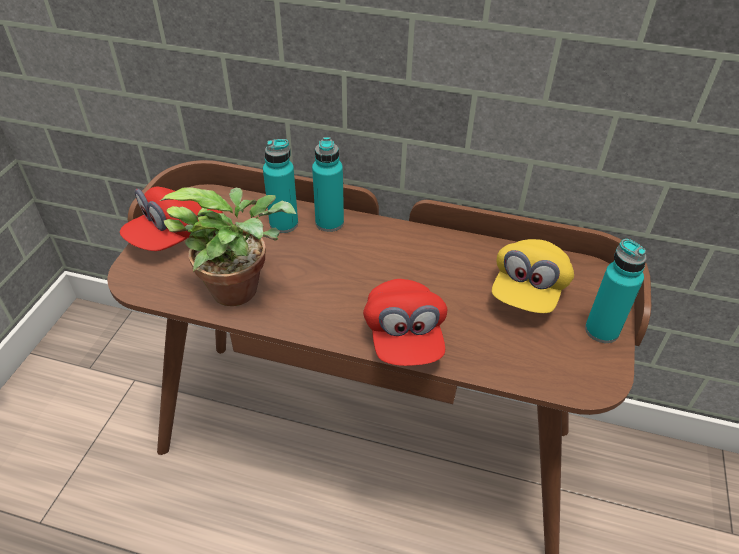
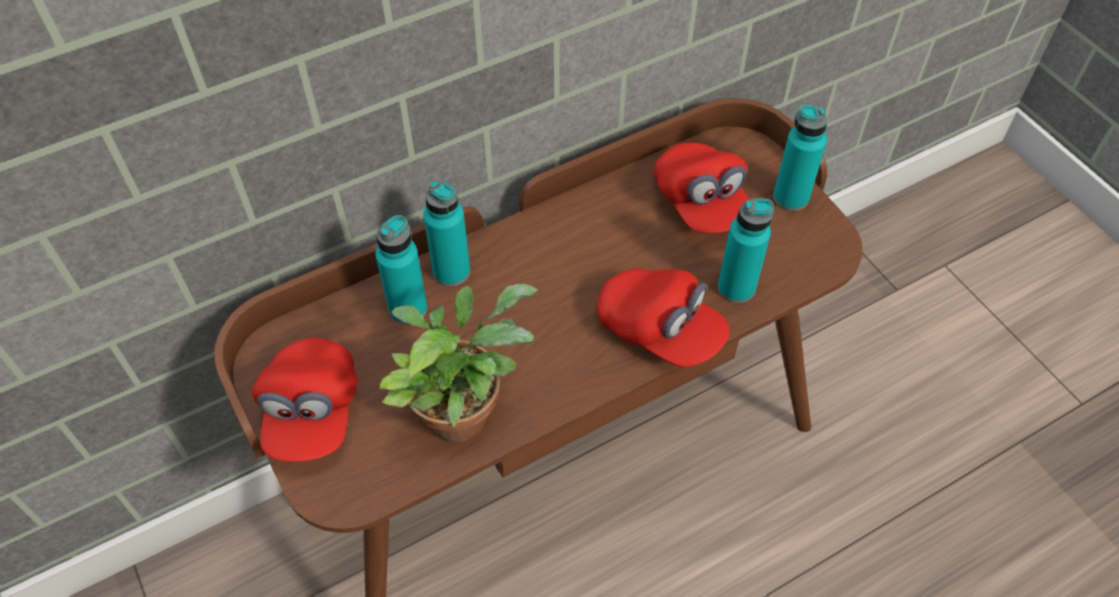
camera: 45 degrees left, 10 degrees up
(488, 352) = (736, 287): none -> turquoise bottle
(527, 290) = (701, 204): yellow cap -> red cap

